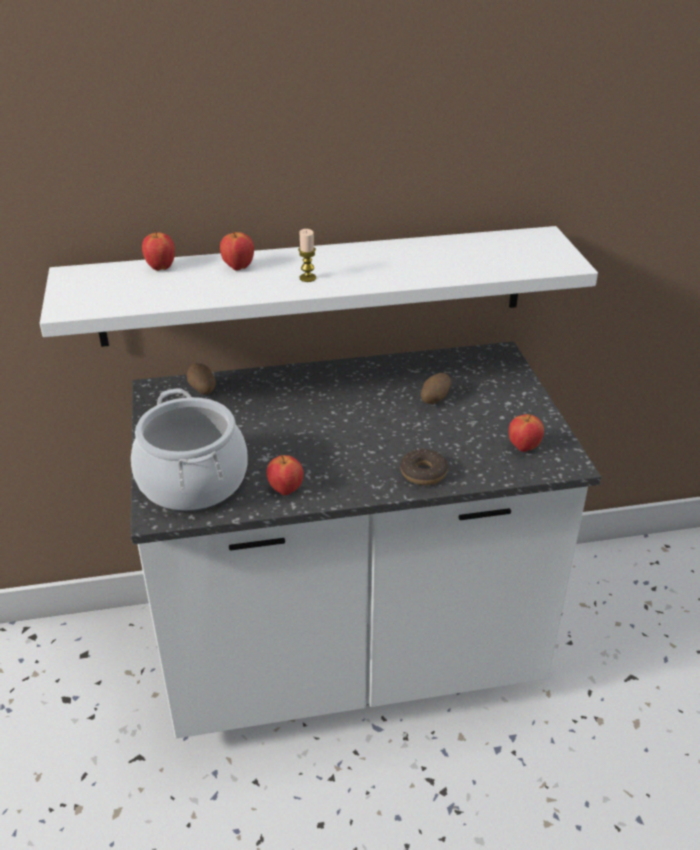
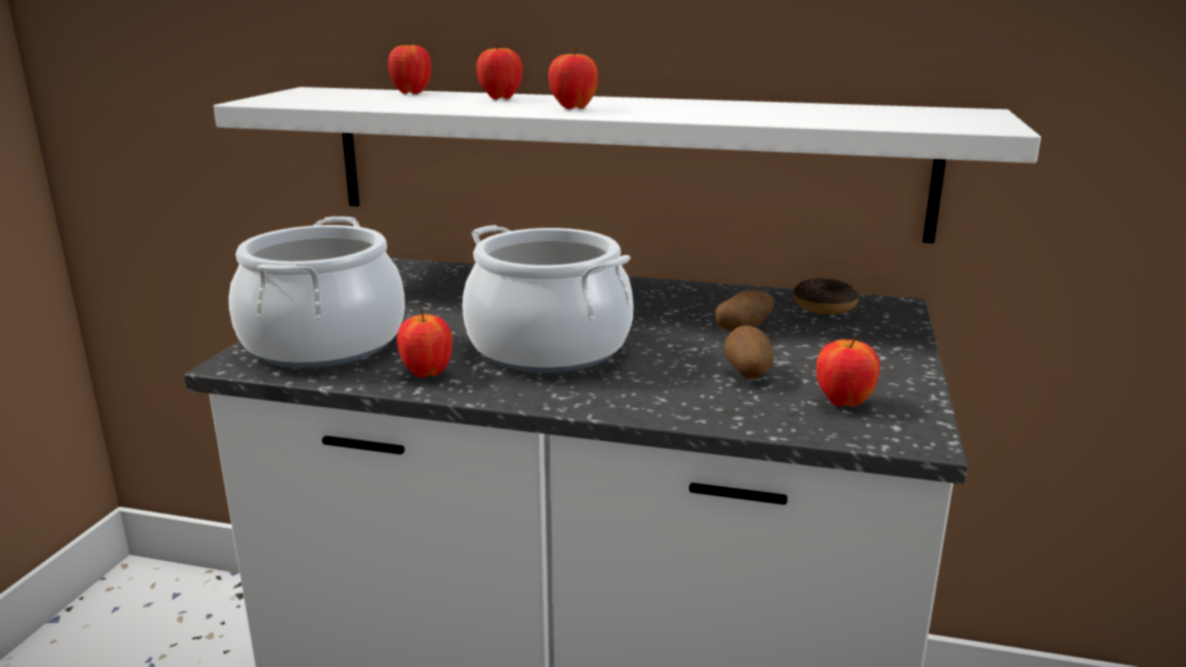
camera: 25 degrees right, 15 degrees down
(202, 389) = (443, 274): potato -> potato (746, 373)
(307, 278) = (573, 108): candle -> apple
(336, 445) = (549, 347): none -> cooking pot
(423, 473) = (646, 397): donut -> donut (824, 306)

